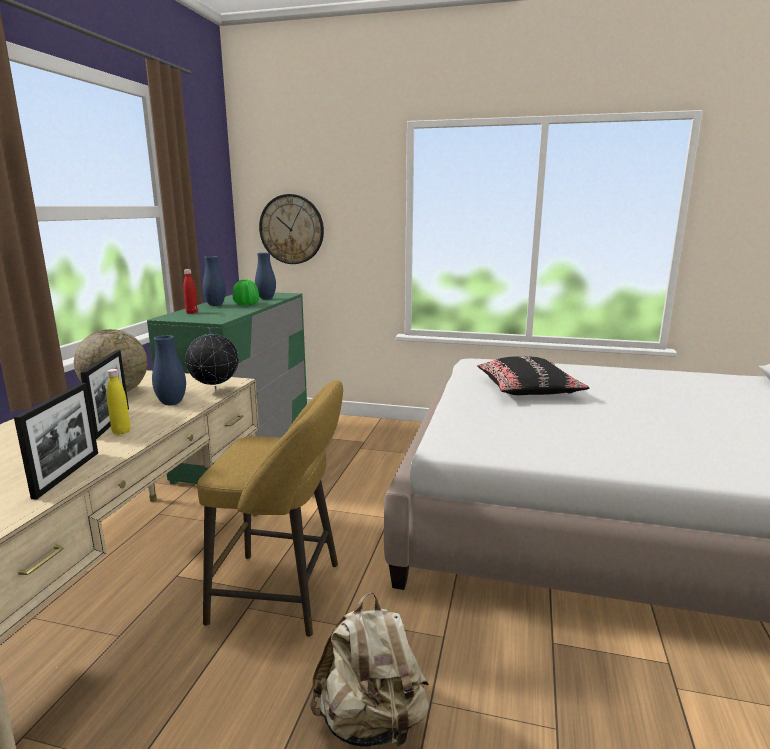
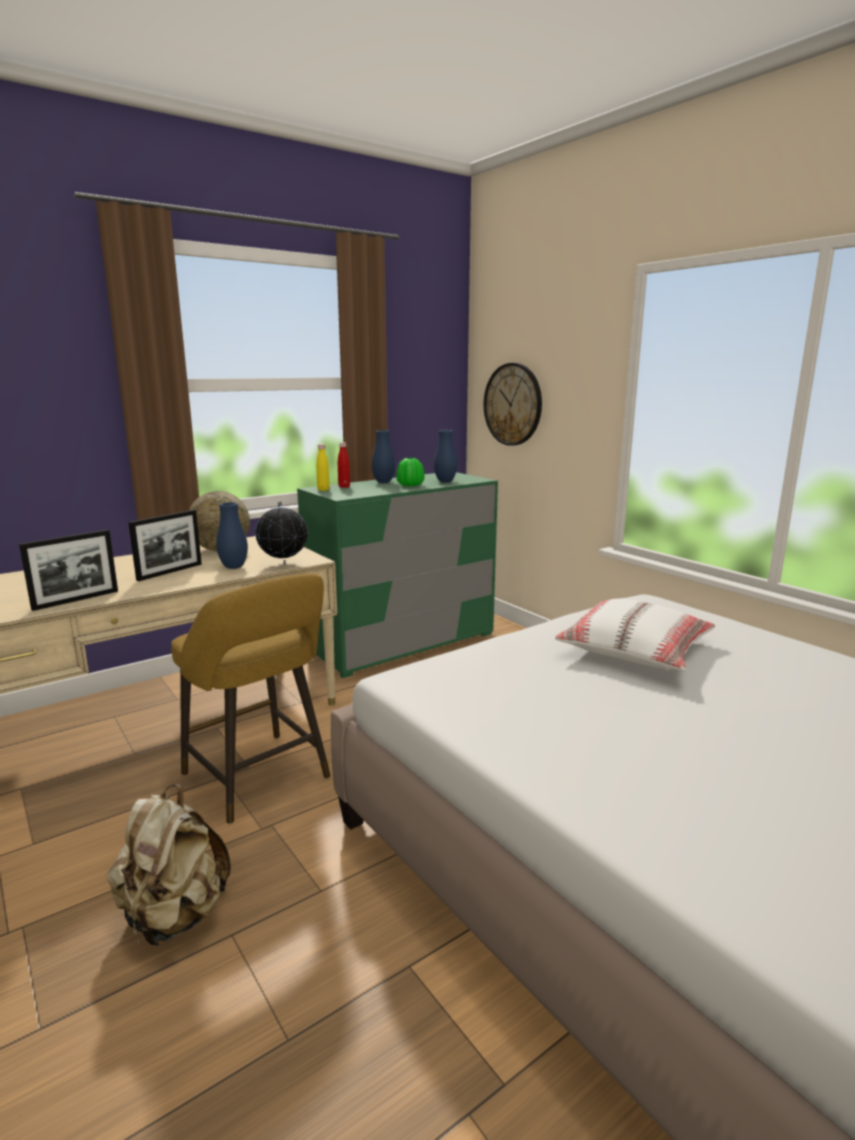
camera: 40 degrees right, 0 degrees up
(121, 432) = (160, 580): yellow bottle -> yellow bottle (323, 490)
(528, 389) = (635, 650): black pillow -> white pillow

